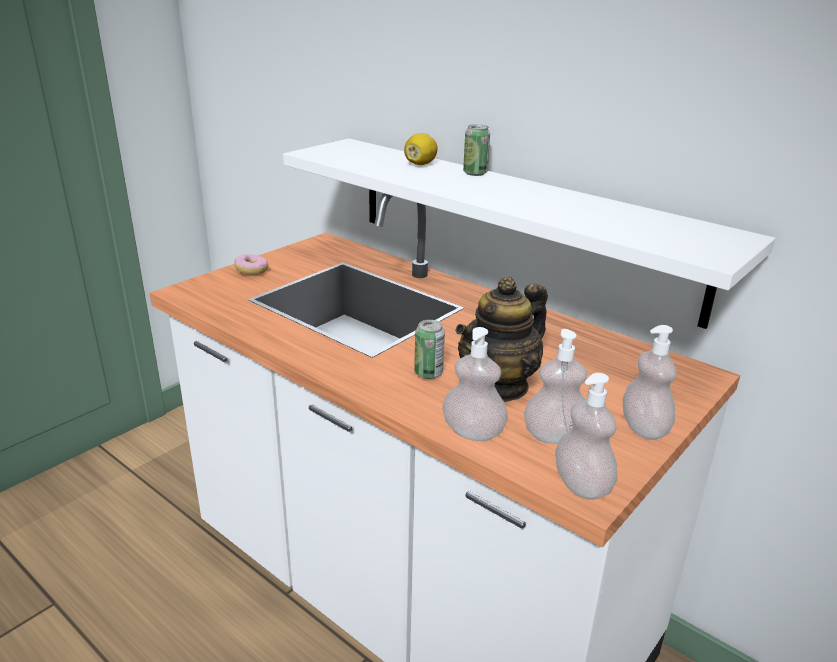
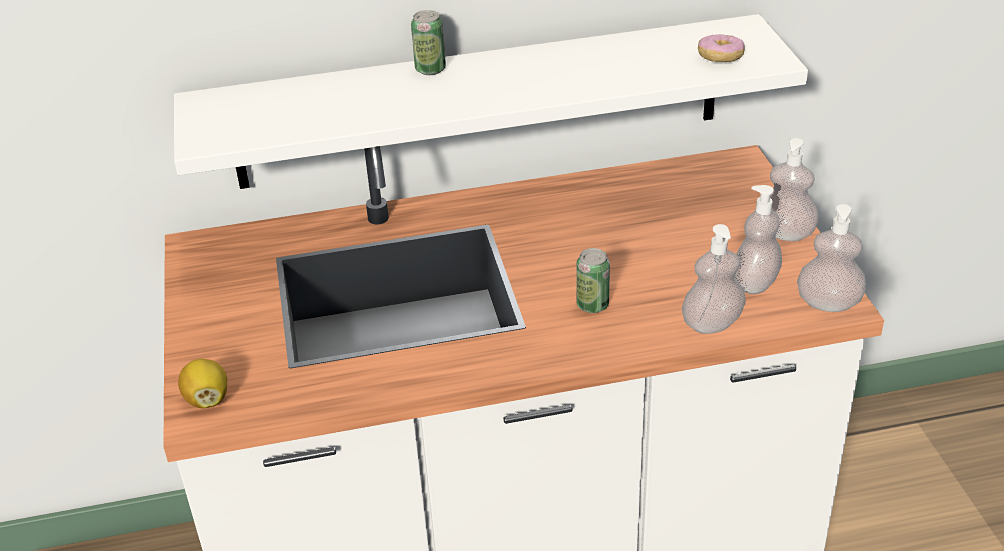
camera: 50 degrees left, 10 degrees up
(252, 271) = (211, 338): donut -> donut (720, 57)
(420, 164) = (355, 87): lemon -> lemon (207, 399)
(499, 385) = (654, 274): teapot -> none

